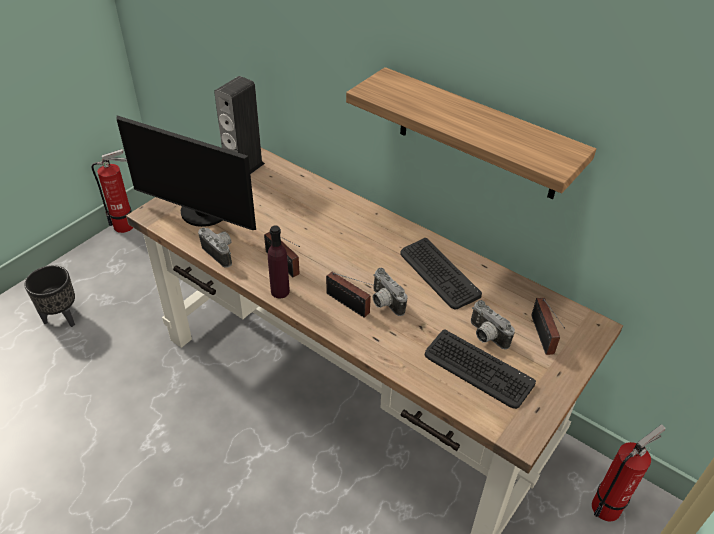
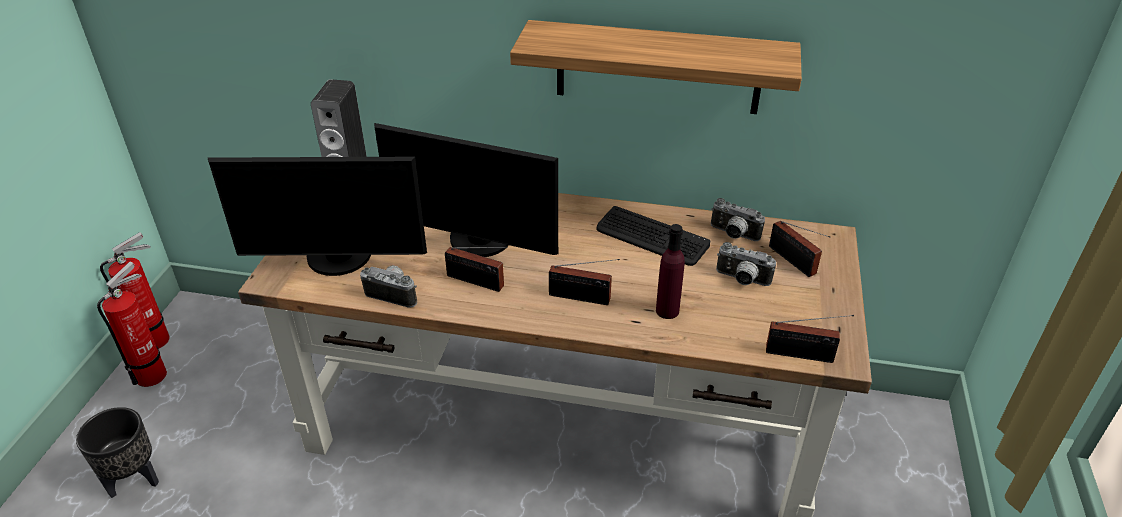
camera: 25 degrees left, 5 degrees down
(280, 291) = (495, 310): purple bottle -> purple bottle (667, 311)
(305, 233) = (478, 242): none -> monitor
(384, 303) = (617, 283): camera -> camera (733, 235)
(478, 369) = (758, 313): keyboard -> none
(489, 419) = (803, 355): none -> radio
(609, 505) = (879, 431): fire extinguisher -> fire extinguisher (154, 373)

